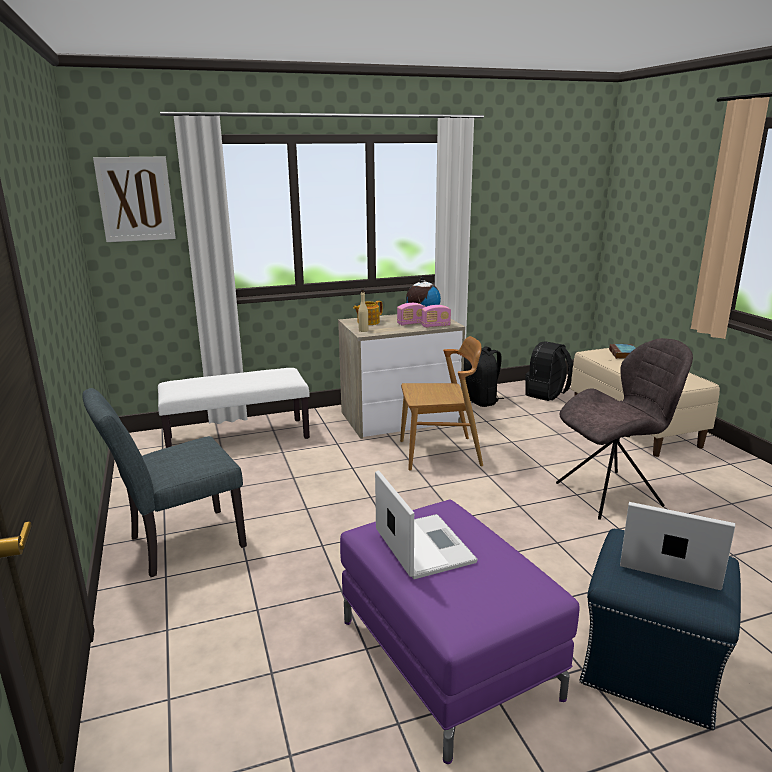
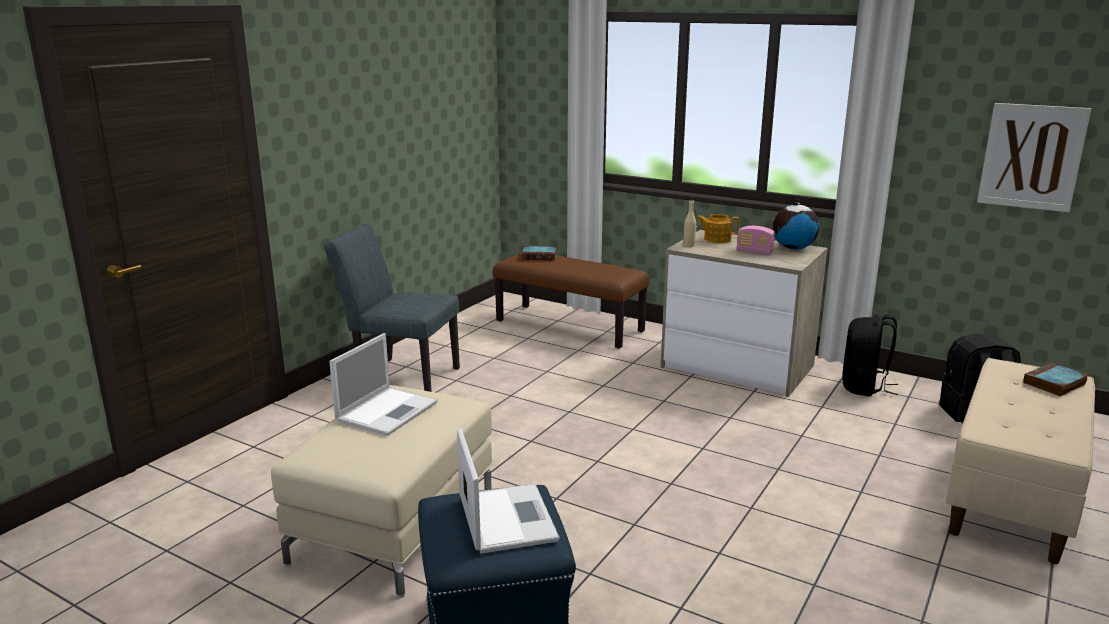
camera: 50 degrees right, 0 degrees up
(136, 199) = (538, 72): picture -> picture (1032, 157)
(193, 381) = (540, 256): none -> book
(238, 437) = (570, 326): white bench -> brown bench
(436, 326) = (771, 261): radio -> none
(440, 453) = (702, 410): brown chair -> none
(445, 657) = (393, 525): purple ottoman -> beige ottoman
(612, 494) = (790, 528): grey chair -> none

